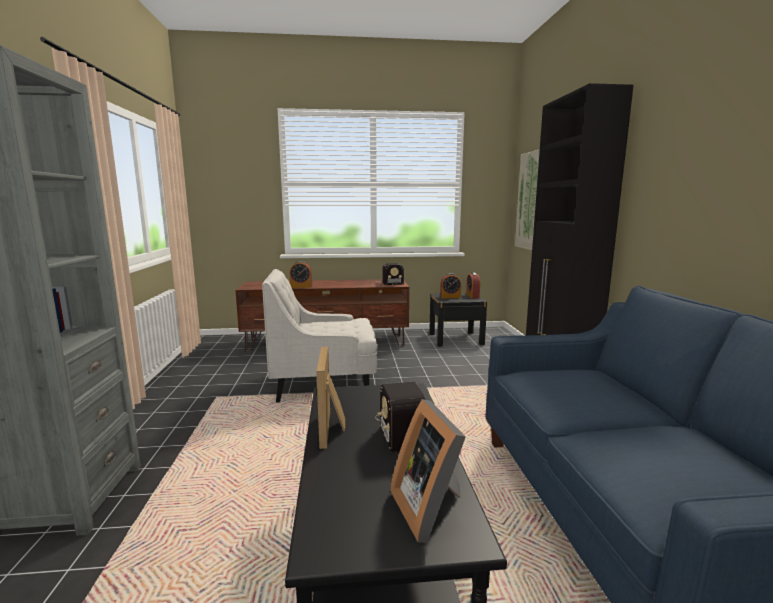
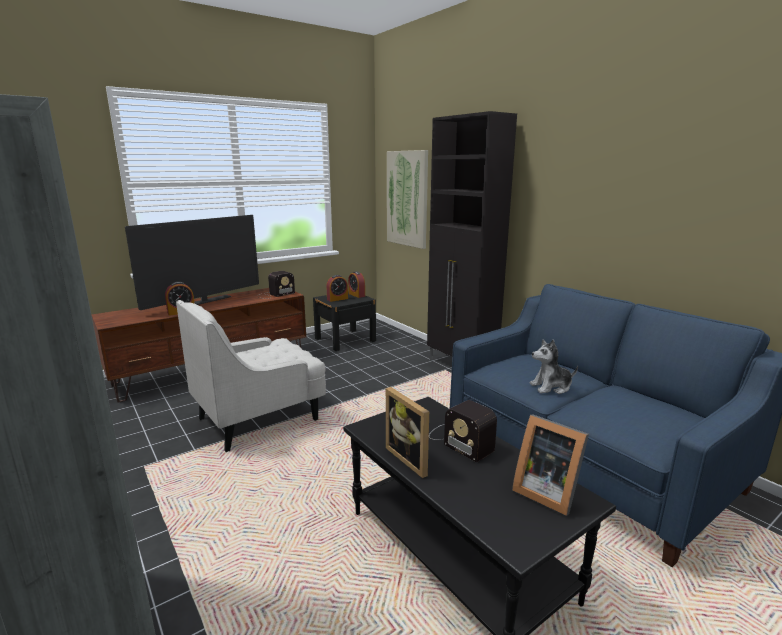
camera: 30 degrees left, 5 degrees up
(327, 282) = (204, 301): none -> television
(581, 406) = (551, 387): none -> plush toy

